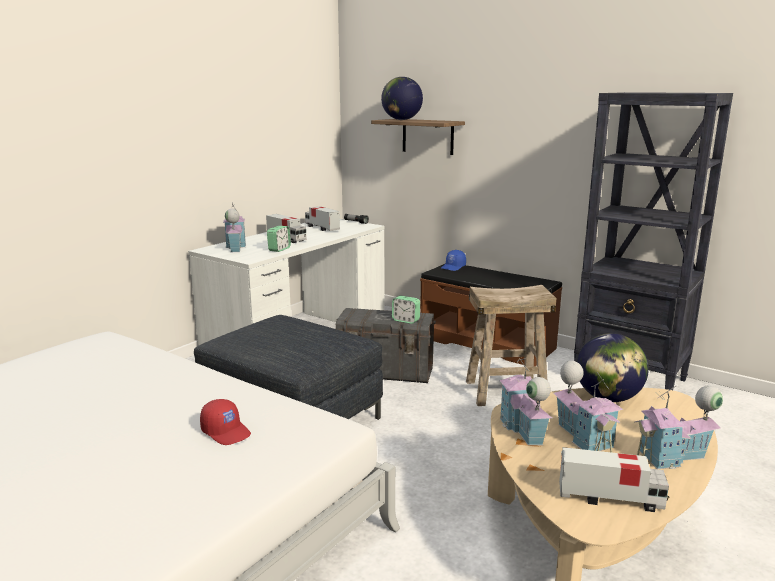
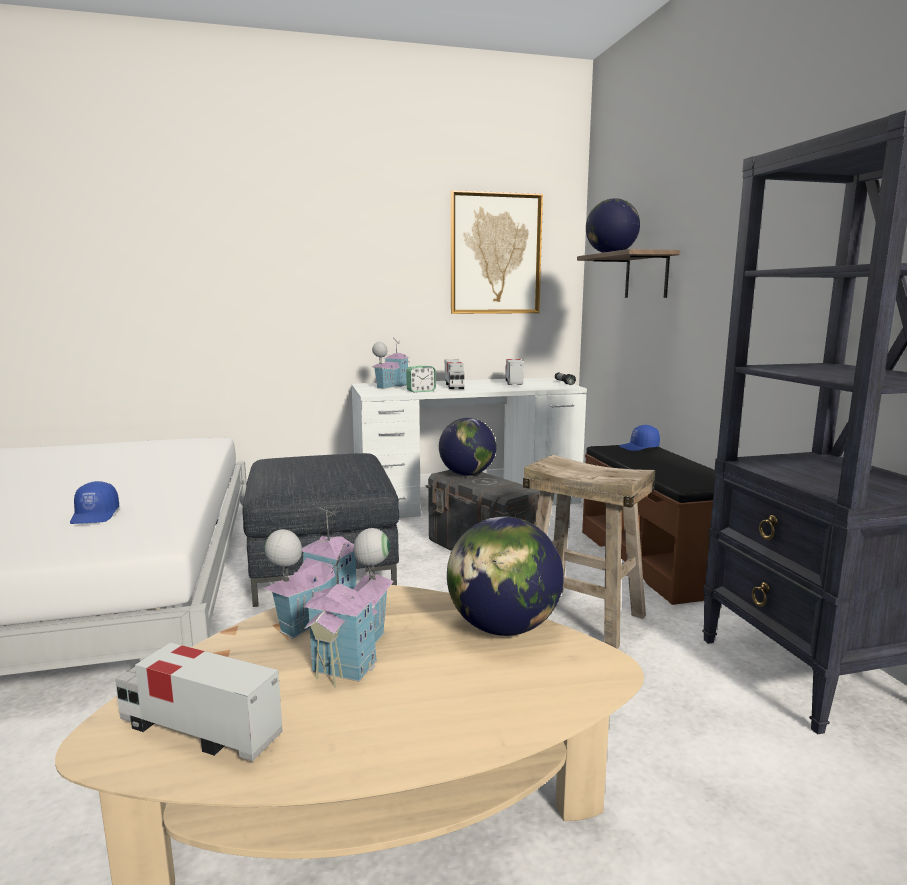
camera: 40 degrees right, 5 degrees down
(226, 432) = (96, 515): red cap -> blue cap
(285, 114) = (495, 254): none -> picture
(363, 314) = (467, 474): none -> globe
(406, 320) = (495, 489): alarm clock -> none
(611, 498) = (199, 731): toy truck -> toy truck turned 150 degrees clockwise
(673, 457) = (401, 734): toy house -> none

